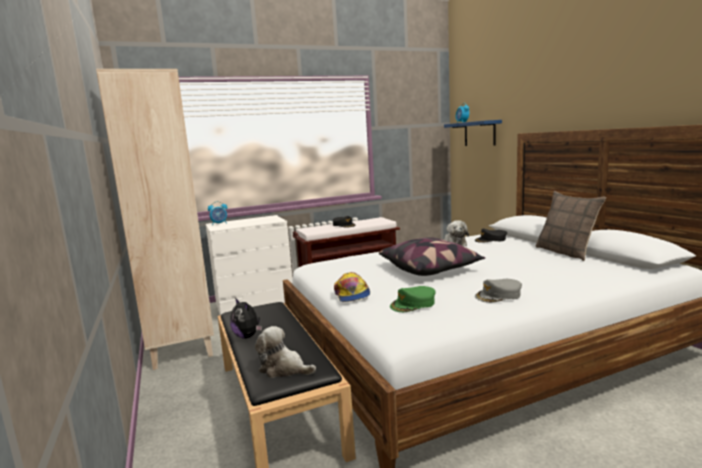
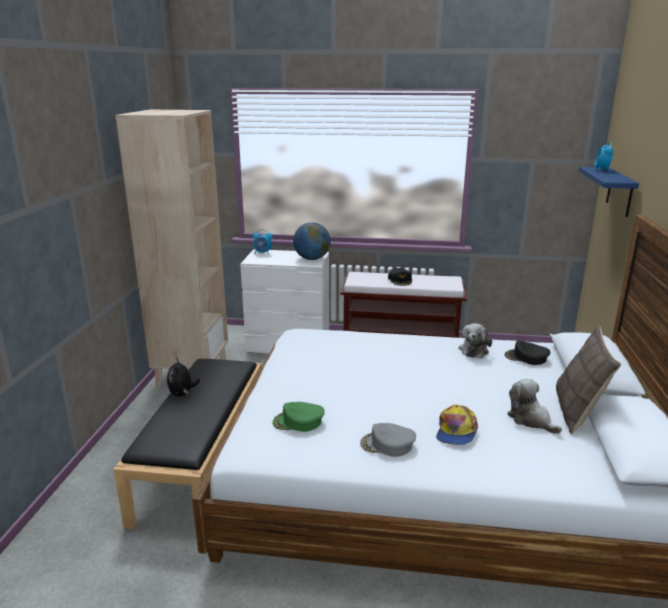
camera: 30 degrees right, 10 degrees up
(270, 219) = (312, 259): none -> globe
(284, 369) = (167, 440): plush toy -> plush toy (530, 419)
(352, 294) = (270, 387): cap -> cap (456, 431)
(430, 269) = (386, 381): pillow -> none

